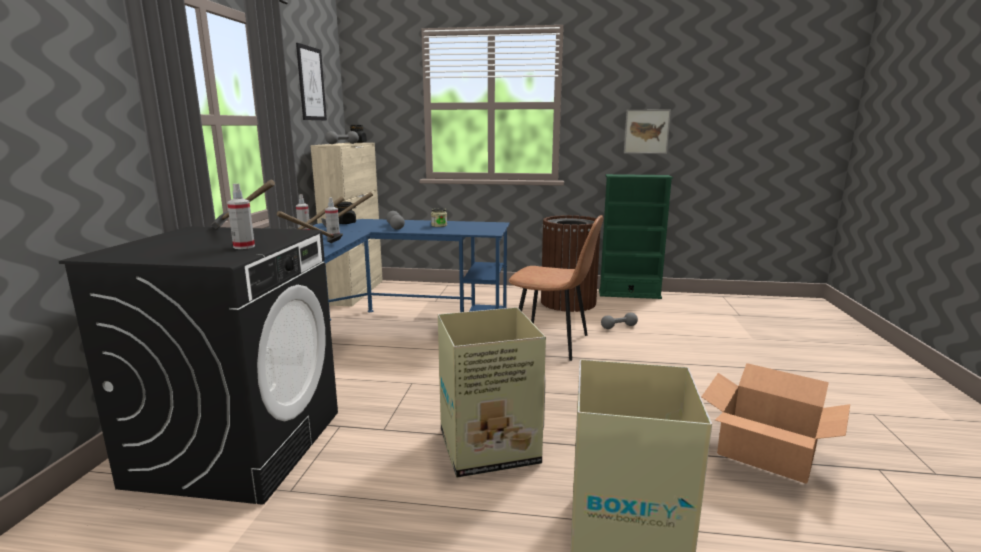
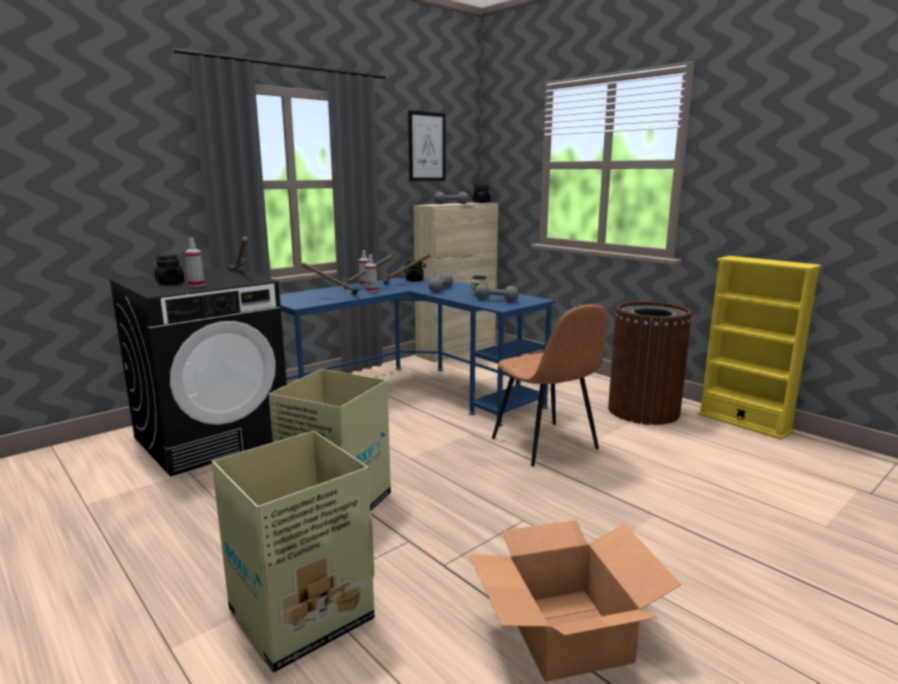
camera: 40 degrees right, 0 degrees up
(192, 250) = (170, 283): none -> black jar
(619, 327) = (653, 452): grey dumbbell -> grey dumbbell (496, 300)
(629, 294) = (744, 422): green bookcase -> yellow bookcase
(646, 131) = (795, 200): picture -> none

